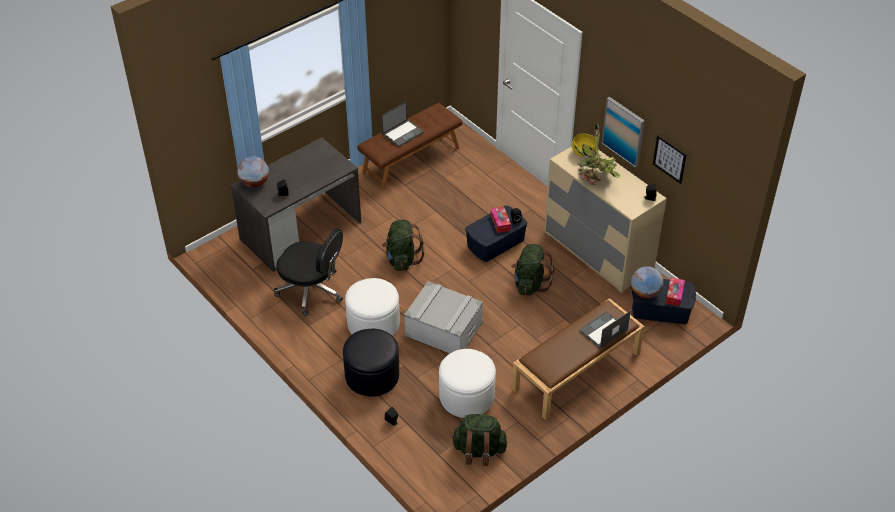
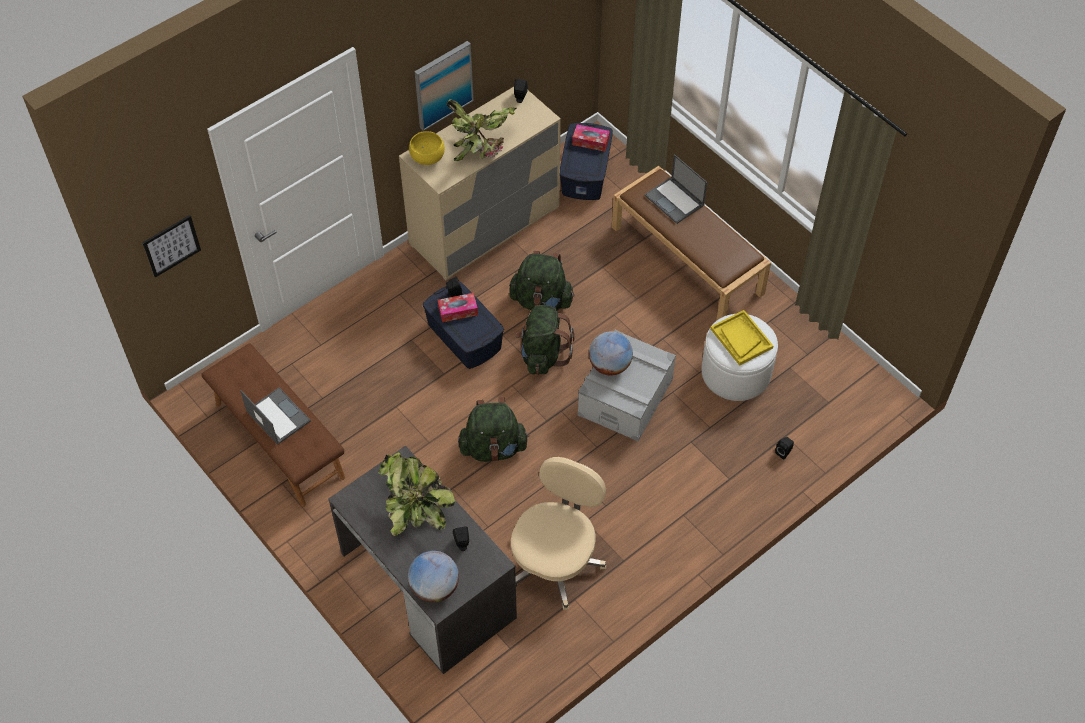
camera: 90 degrees left, 10 degrees up
(311, 173) = (415, 508): none -> potted plant
(312, 290) = (555, 561): black office chair -> beige office chair
(372, 375) = (710, 478): black ottoman -> none
(373, 323) = (617, 479): white ottoman -> none
(468, 367) = (741, 338): none -> yellow tray
(479, 451) = (818, 360): green backpack -> green backpack (543, 354)
(645, 293) = (588, 168): globe -> globe (609, 365)
(669, 159) = (507, 42): picture -> picture (171, 245)

